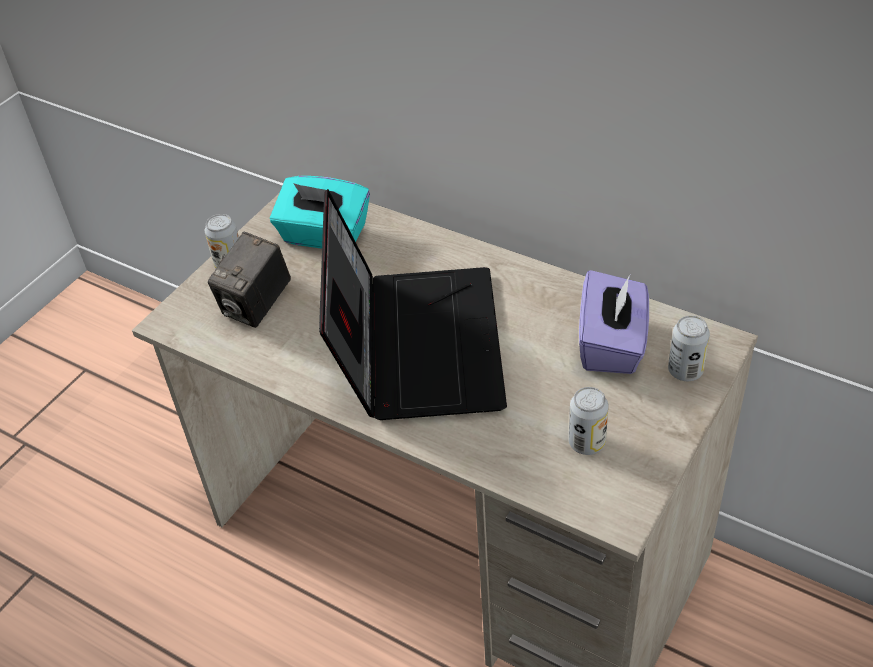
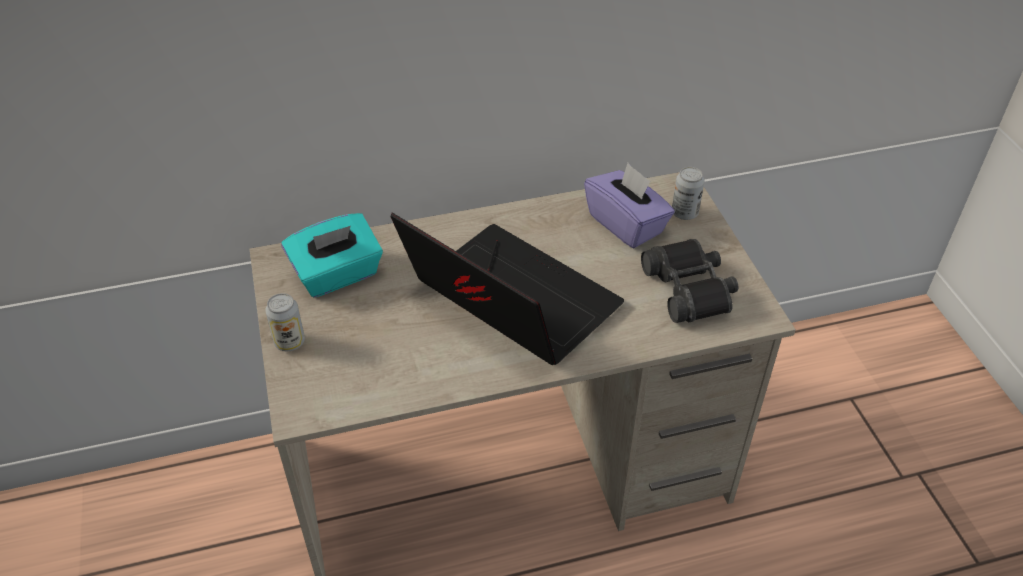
camera: 50 degrees left, 0 degrees up
(257, 306) = (356, 355): camera -> none
(586, 443) = (690, 289): can -> black binoculars

